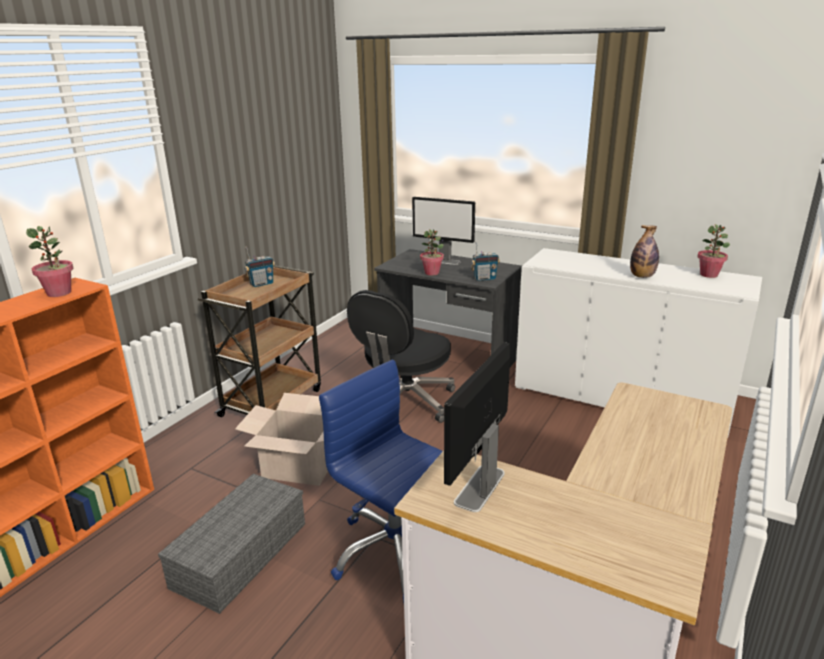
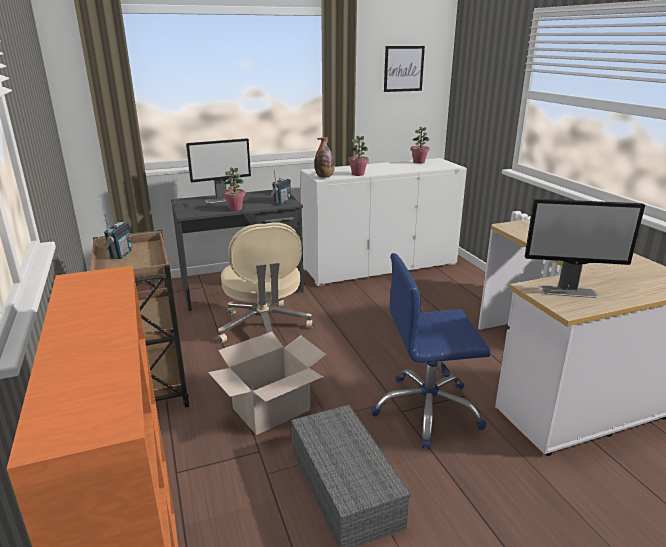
camera: 50 degrees left, 0 degrees up
(59, 293) = (100, 289): potted plant -> potted plant (358, 174)
(405, 402) = (264, 328): black office chair -> beige office chair
(479, 488) = (569, 291): monitor -> monitor turned 60 degrees counterclockwise
(642, 276) = (394, 170): bottle -> bottle (324, 177)
(728, 137) = (403, 68): none -> picture

